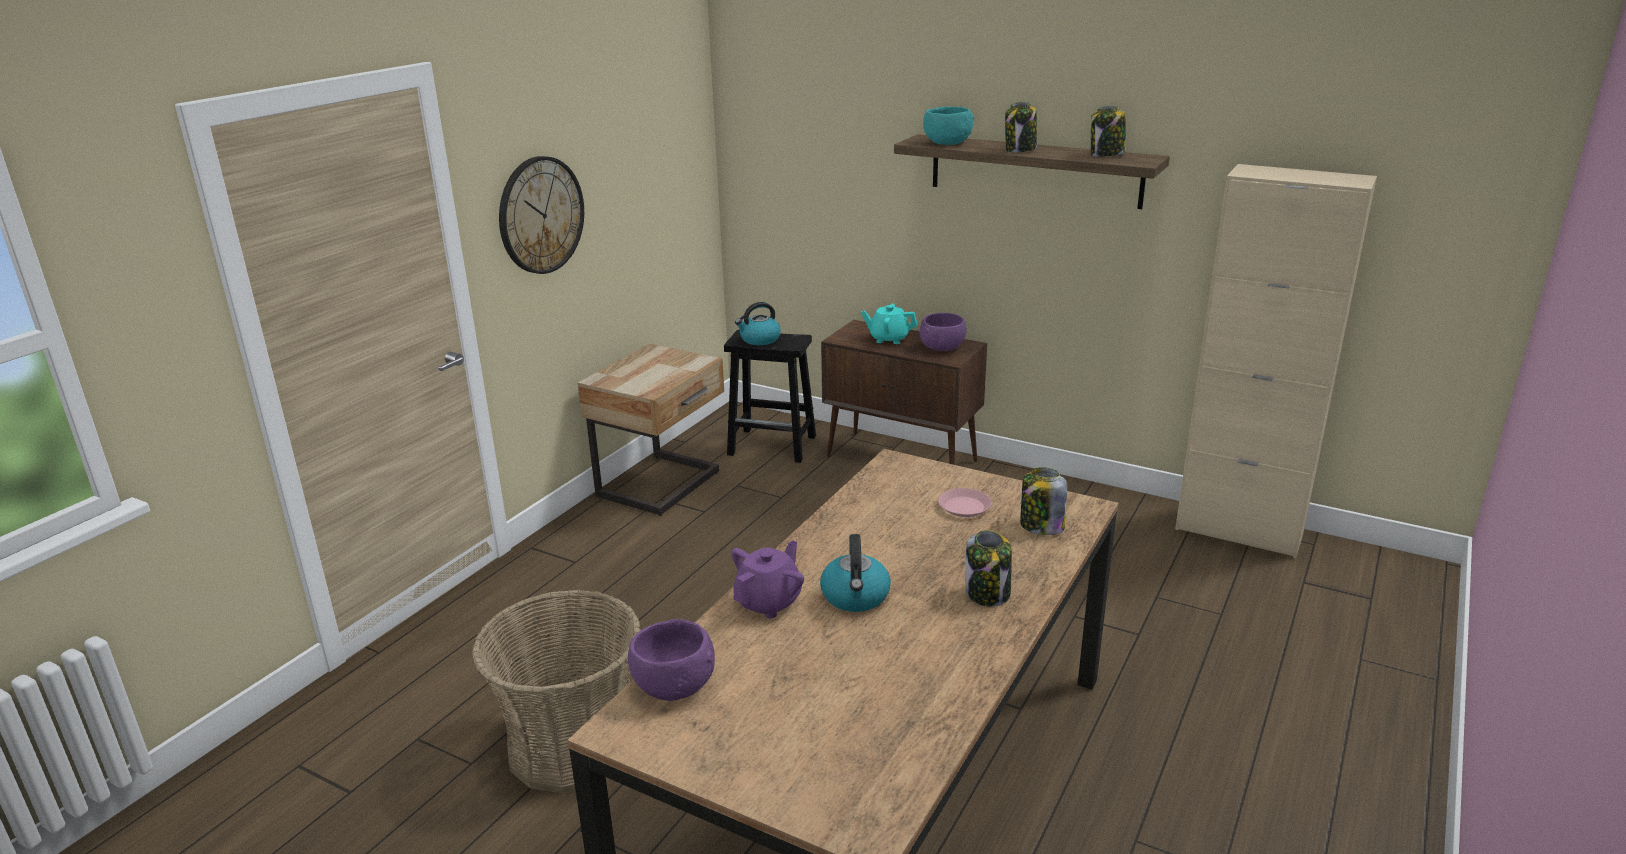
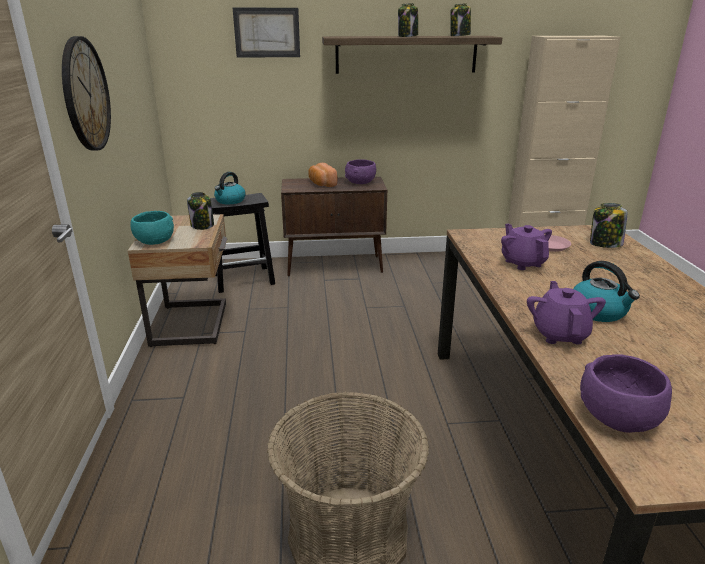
camera: 35 degrees left, 0 degrees up
(848, 123) = (267, 32): none -> picture
(887, 517) = (523, 263): none -> purple teapot
(889, 339) = (321, 184): turquoise teapot -> bread
(946, 143) = (355, 36): turquoise bowl -> turquoise bowl (154, 241)
(988, 593) = (654, 284): jar -> jar (202, 225)

